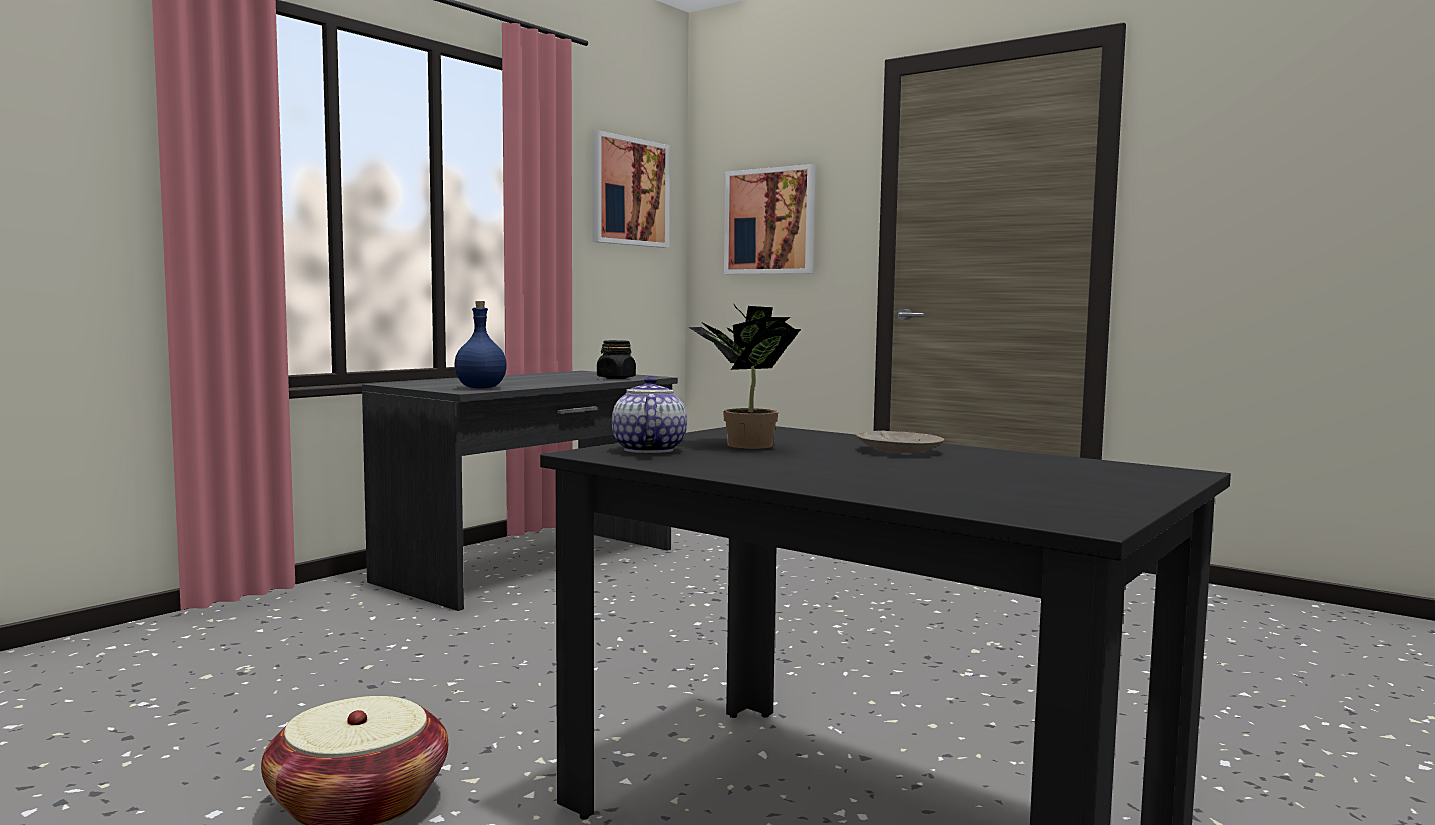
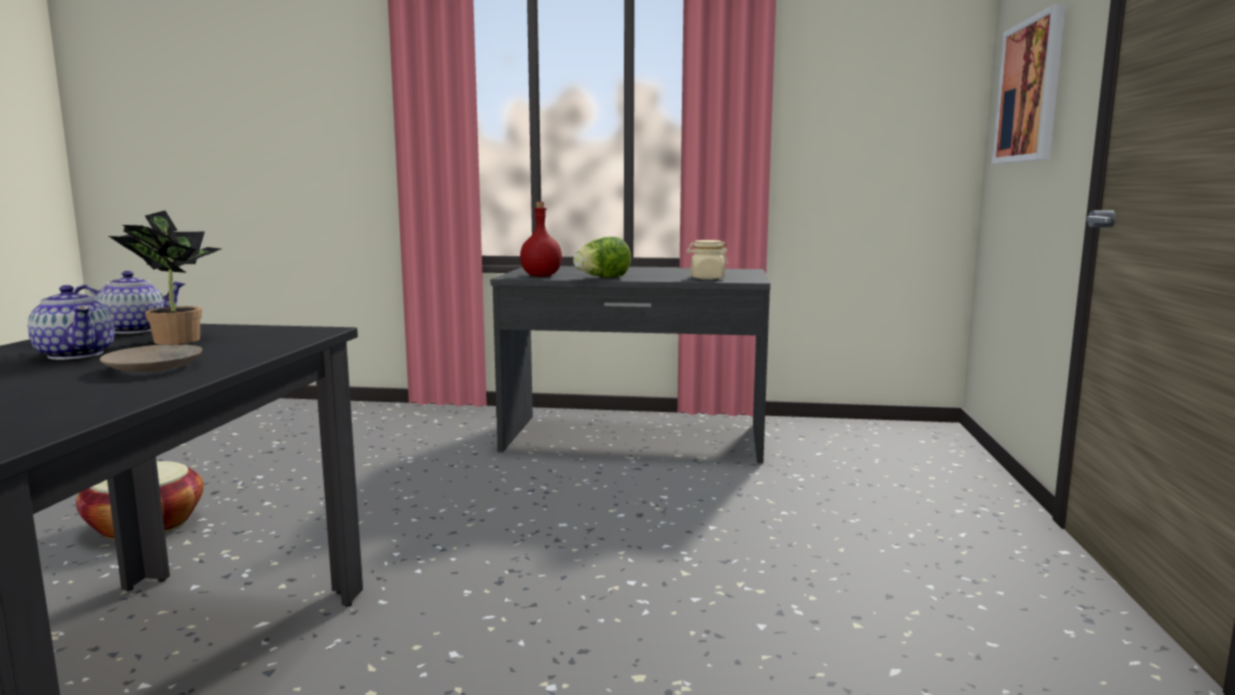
camera: 60 degrees right, 5 degrees up
(481, 388) = (541, 276): blue bottle -> red bottle
(546, 384) = (602, 278): none -> lettuce
(616, 378) = (707, 278): black jar -> beige jar
(629, 192) = (882, 76): picture -> none
(791, 460) = (76, 354): none -> teapot

